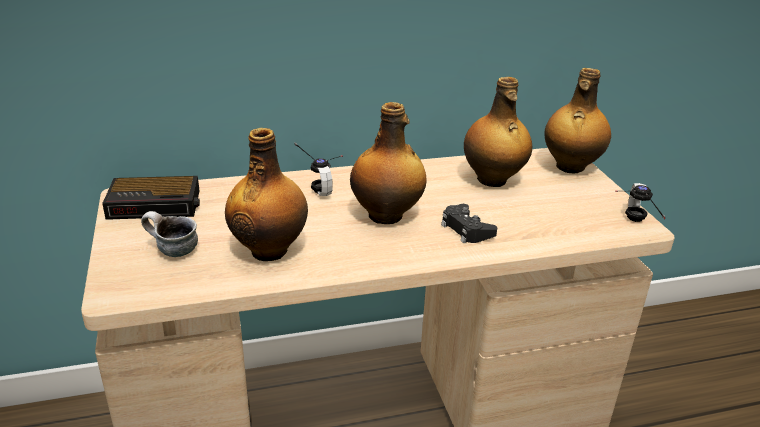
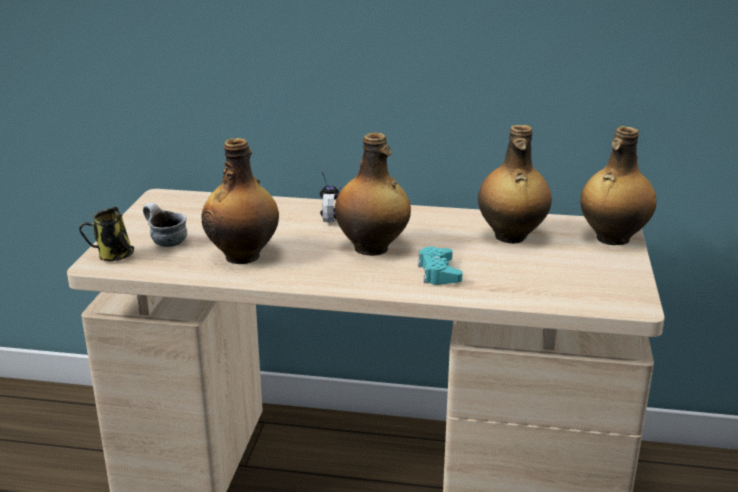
camera: 25 degrees right, 5 degrees down
(126, 282) = (113, 257): none -> mug
(156, 204) = (181, 206): alarm clock -> none
(466, 229) = (438, 272): black game controller -> turquoise game controller
(629, 225) = (621, 300): headphones -> none

